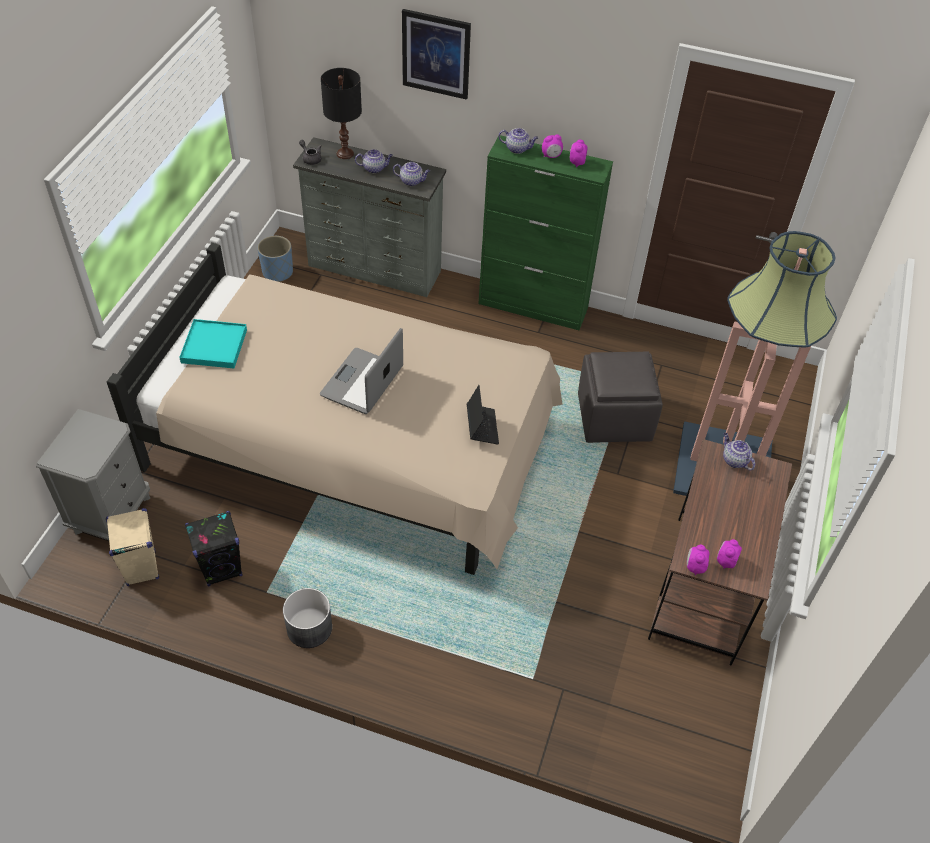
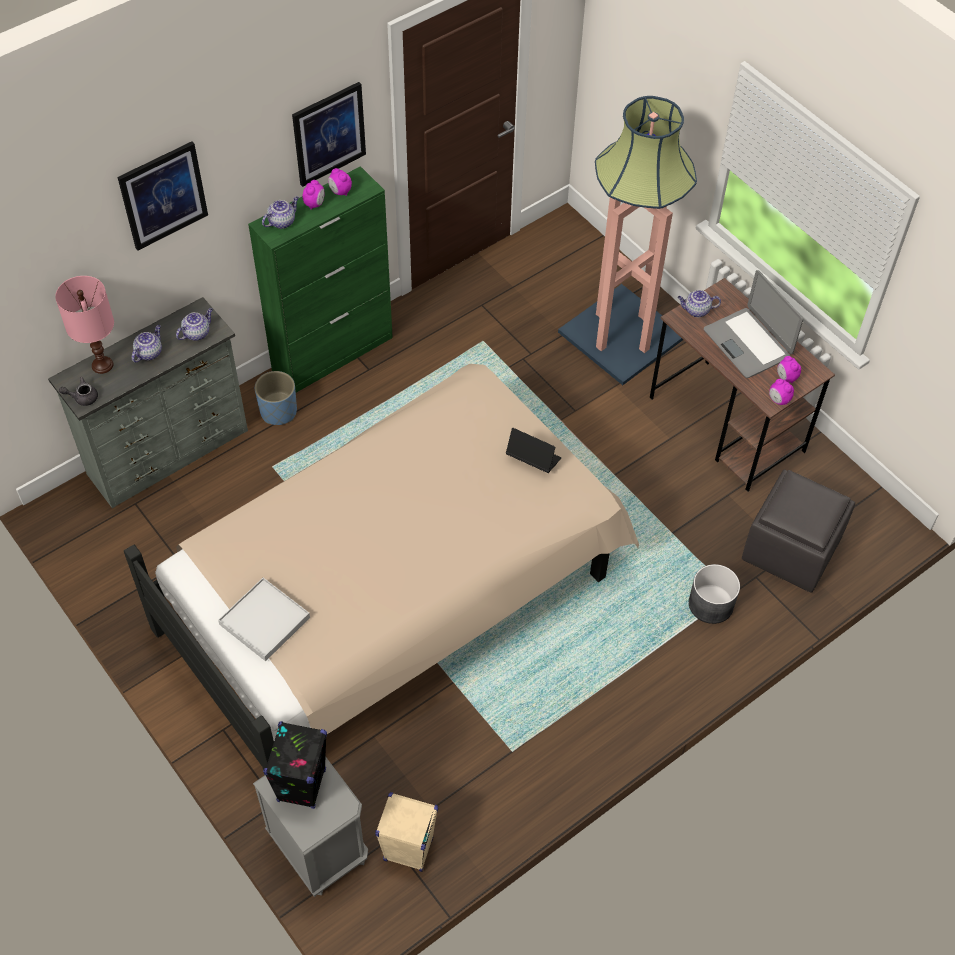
camera: 55 degrees left, 5 degrees up
(214, 346) = (264, 621): turquoise tray -> white tray
(222, 569) = (459, 777): black speaker -> black speaker (301, 785)
(277, 272) = (97, 541): blue planter -> blue planter (278, 412)
(309, 628) = (574, 735): grey planter -> grey planter (710, 604)
(345, 153) = (102, 364): black table lamp -> pink table lamp
(363, 382) = (411, 520): laptop -> laptop (748, 343)
(593, 109) = (329, 134): none -> picture
(613, 418) = (514, 376): grey ottoman -> grey ottoman (791, 550)

